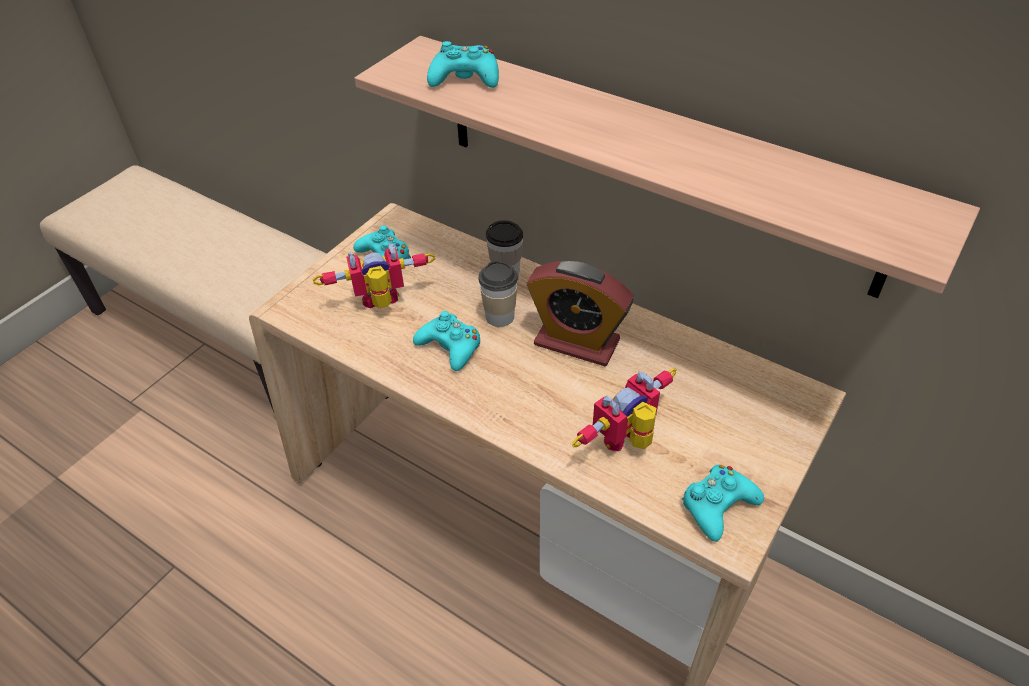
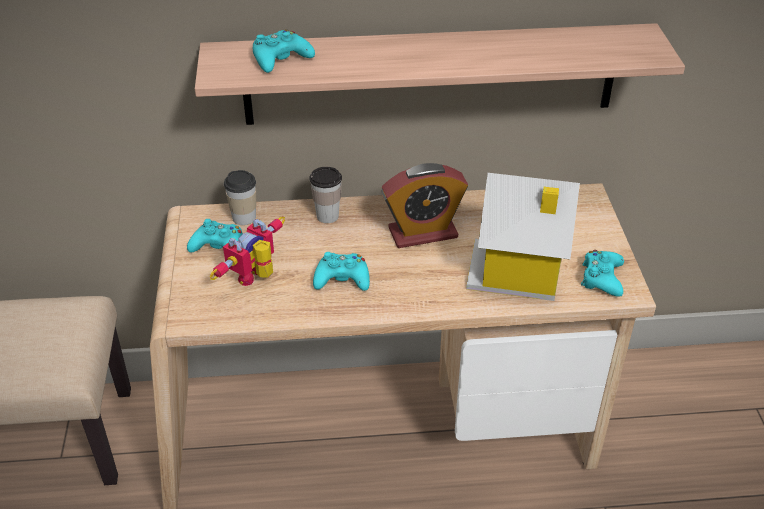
camera: 40 degrees left, 5 degrees down
(499, 316) = (353, 243): cup -> cup (244, 217)
(628, 442) = (518, 273): toy robot -> toy house

